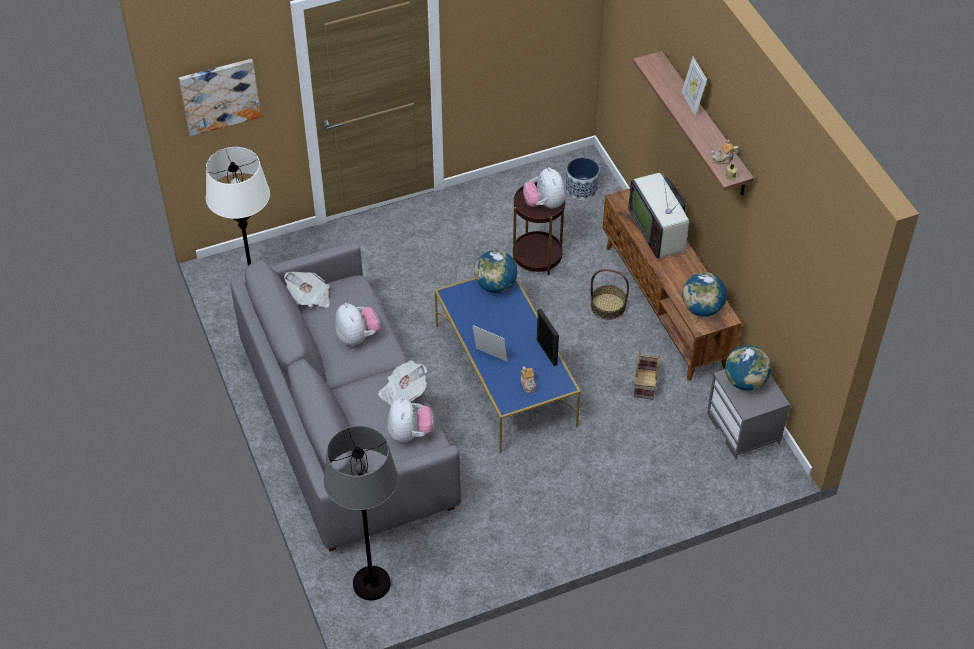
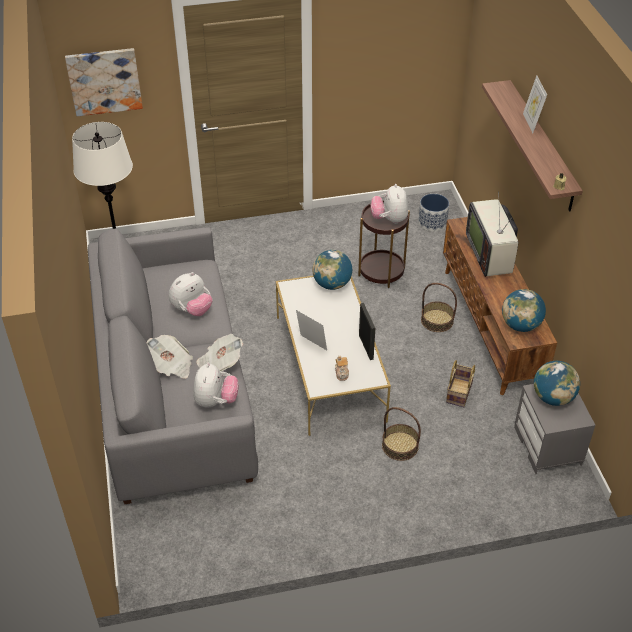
camera: 10 degrees right, 5 degrees down
(309, 297) = (159, 271): newspaper -> newspaper (171, 365)
(357, 337) = (192, 310): plush toy -> plush toy turned 60 degrees clockwise
(371, 583) = (155, 541): grey floor lamp -> none
(504, 374) = (329, 366): blue coffee table -> white coffee table
(595, 450) = (400, 446): none -> basket
(723, 159) = (554, 171): teapot -> none

